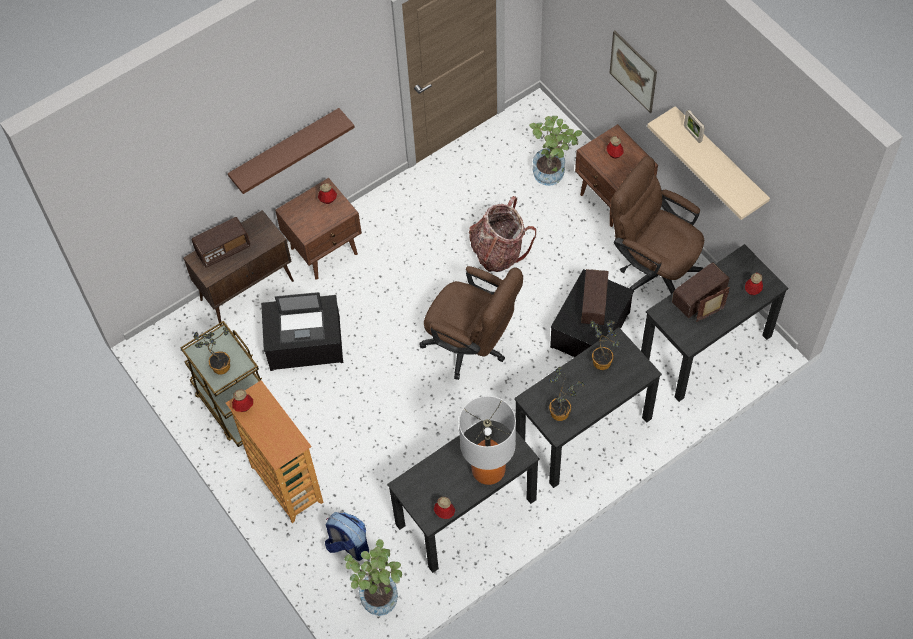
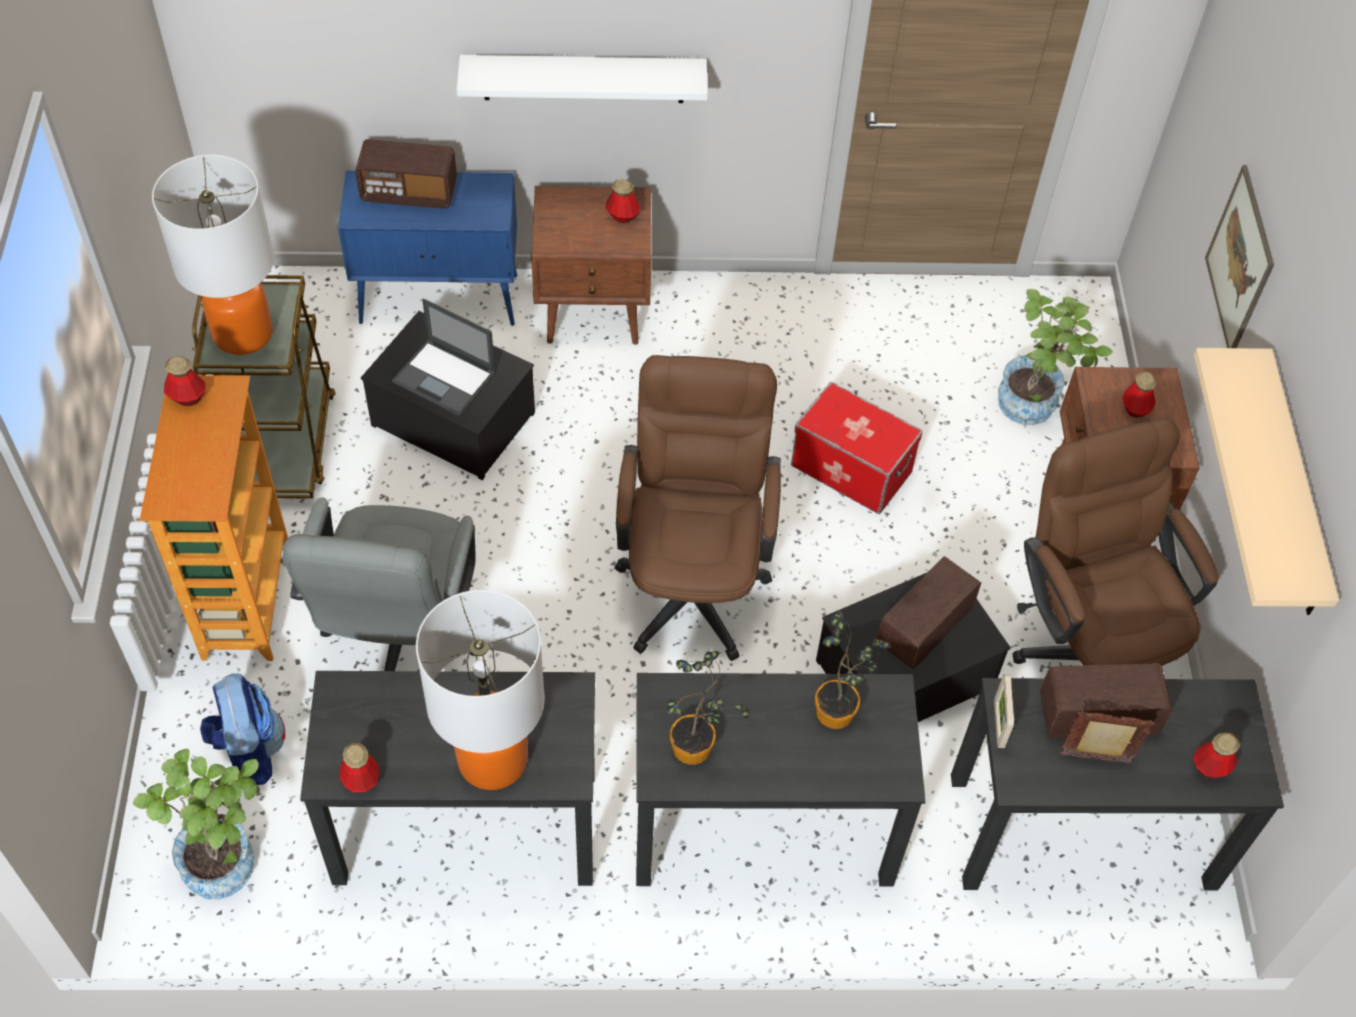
camera: 30 degrees right, 5 degrees down
(219, 365) = (242, 334): potted plant -> table lamp
(248, 290) = (441, 299): brown cabinet -> blue cabinet
(285, 149) = (583, 78): brown shelf -> white shelf
(369, 454) = (400, 637): none -> grey office chair
(472, 346) = (693, 580): brown office chair -> brown office chair turned 150 degrees counterclockwise
(498, 252) = (852, 468): backpack -> storage box
(692, 134) = (1268, 410): picture frame -> picture frame (998, 724)

